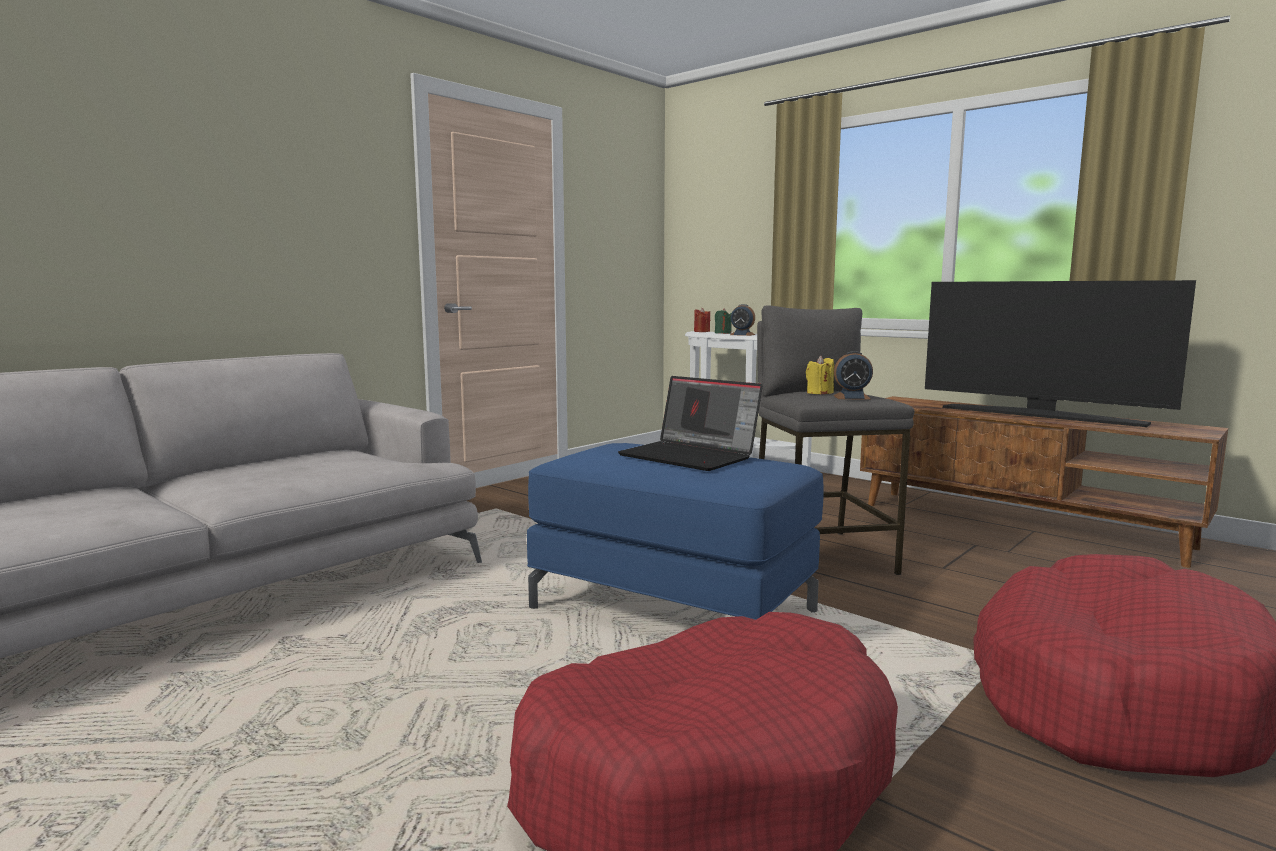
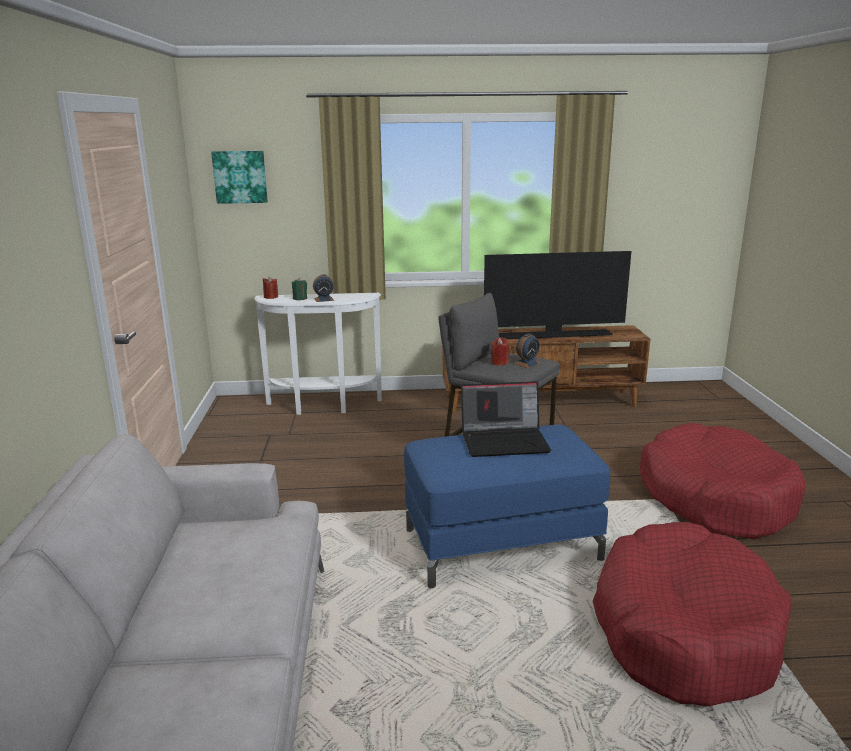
camera: 45 degrees left, 10 degrees up
(705, 204) = (240, 177): none -> picture
(819, 393) = (499, 362): yellow candle -> red candle

